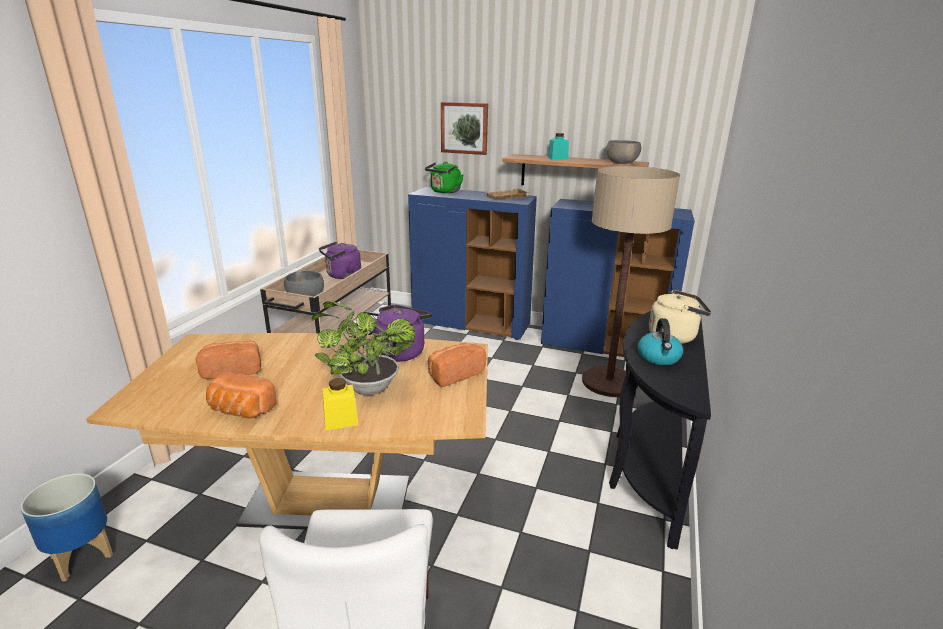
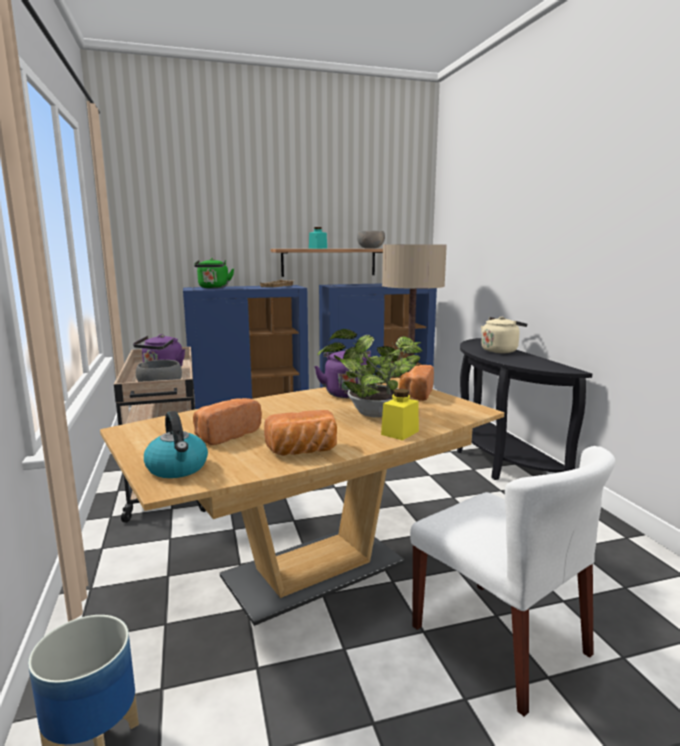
camera: 35 degrees left, 10 degrees down
(464, 128) = (221, 227): picture -> none
(659, 358) = (515, 359): kettle -> kettle (178, 468)

